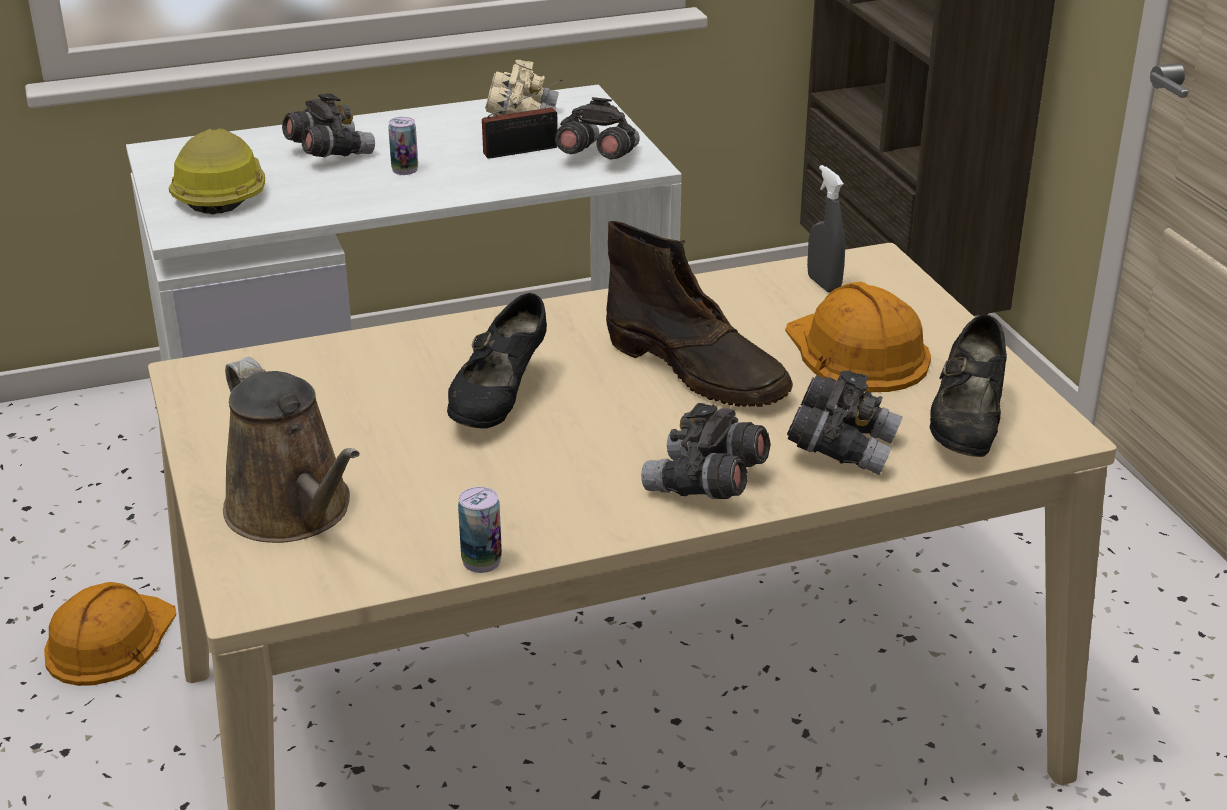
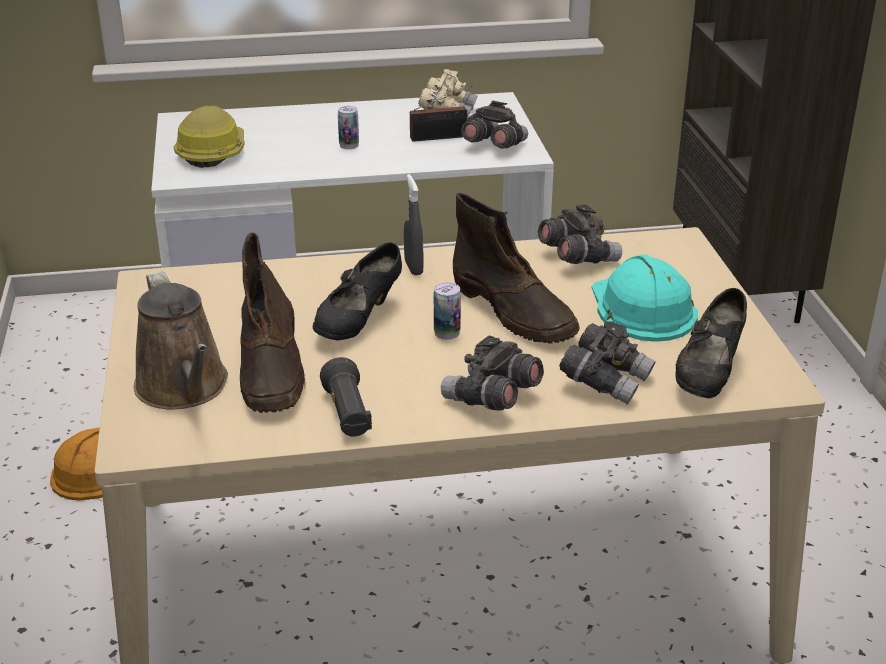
camera: 10 degrees right, 0 degrees up
(329, 153) = (298, 129): grey binoculars -> grey binoculars (577, 257)
(404, 476) = (271, 370): none -> brown boot
(481, 561) = (306, 438): can -> can (447, 333)
(526, 524) = (347, 414): none -> black flashlight
(823, 284) = (633, 255): grey spray bottle -> grey spray bottle (413, 267)
(856, 352) = (641, 308): orange hard hat -> turquoise hard hat

